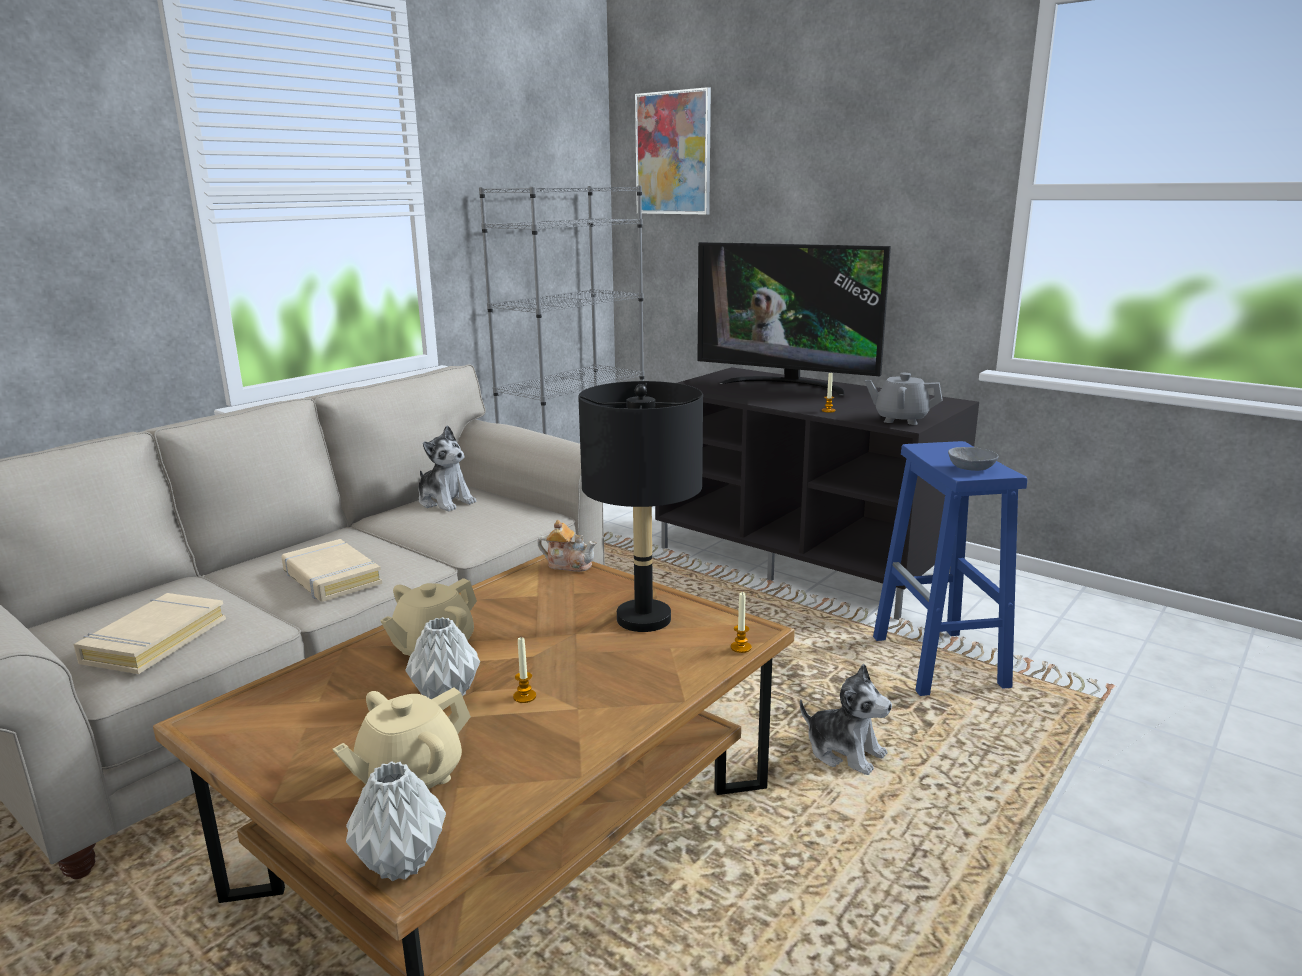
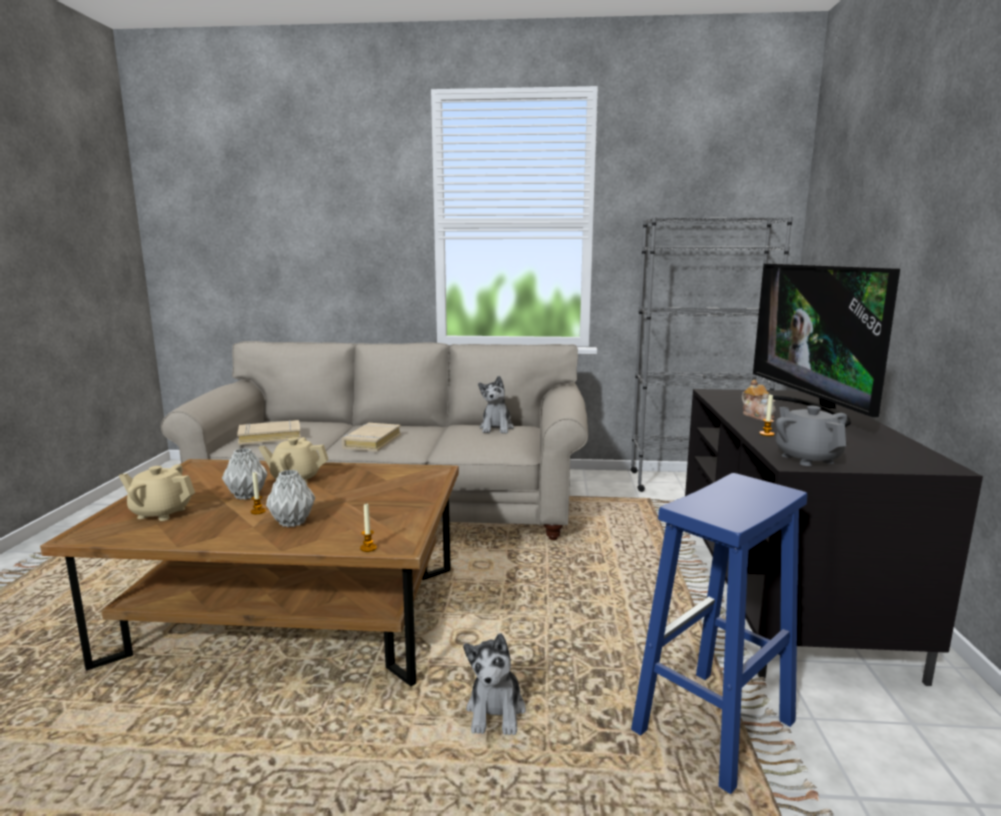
camera: 55 degrees right, 5 degrees down
(400, 862) = (86, 531): grey vase -> grey vase (293, 522)
(568, 564) = (437, 474): teapot -> teapot (758, 416)
(643, 619) = (383, 512): black table lamp -> none
(673, 153) = (837, 186): picture -> none
(971, 468) = (712, 506): grey bowl -> none

